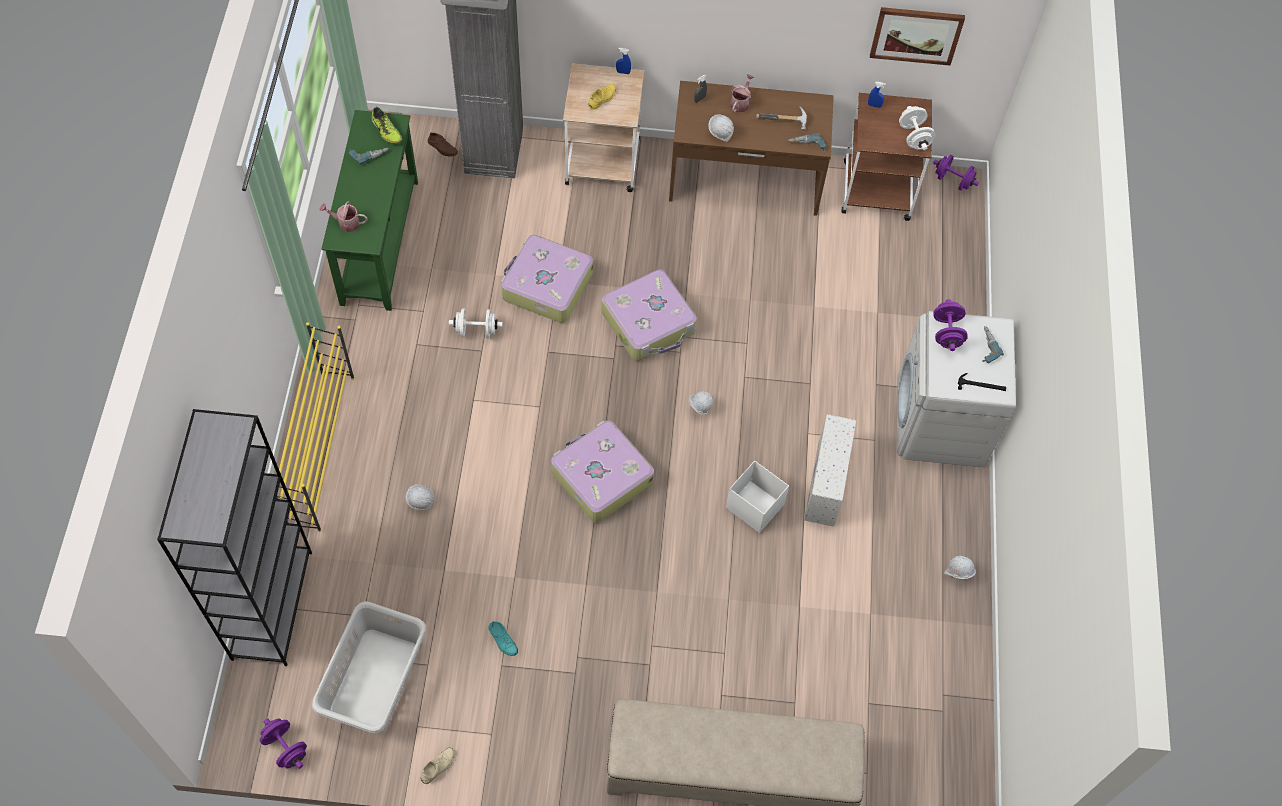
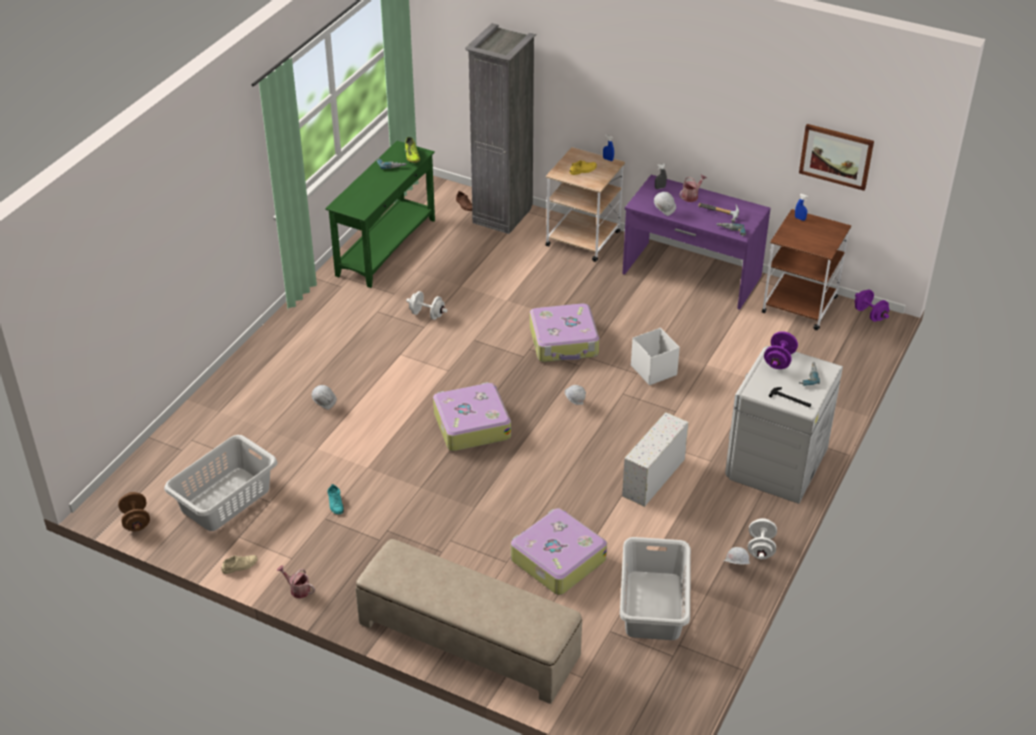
camera: 25 degrees right, 20 degrees down
(271, 604) = (179, 433): grey bookcase -> none
(286, 748) = (136, 521): purple dumbbell -> brown dumbbell
(322, 450) = (271, 354): yellow shoe rack -> none
(346, 223) = (351, 198): watering can -> watering can (297, 589)
(546, 286) = (496, 301): suitcase -> suitcase (557, 559)
(745, 181) = (691, 275): brown desk -> purple desk
(754, 506) = (585, 476): white storage box -> white storage box (653, 370)
(896, 654) = (652, 606): none -> grey laundry basket
(914, 137) = (823, 243): white dumbbell -> white dumbbell (760, 548)

